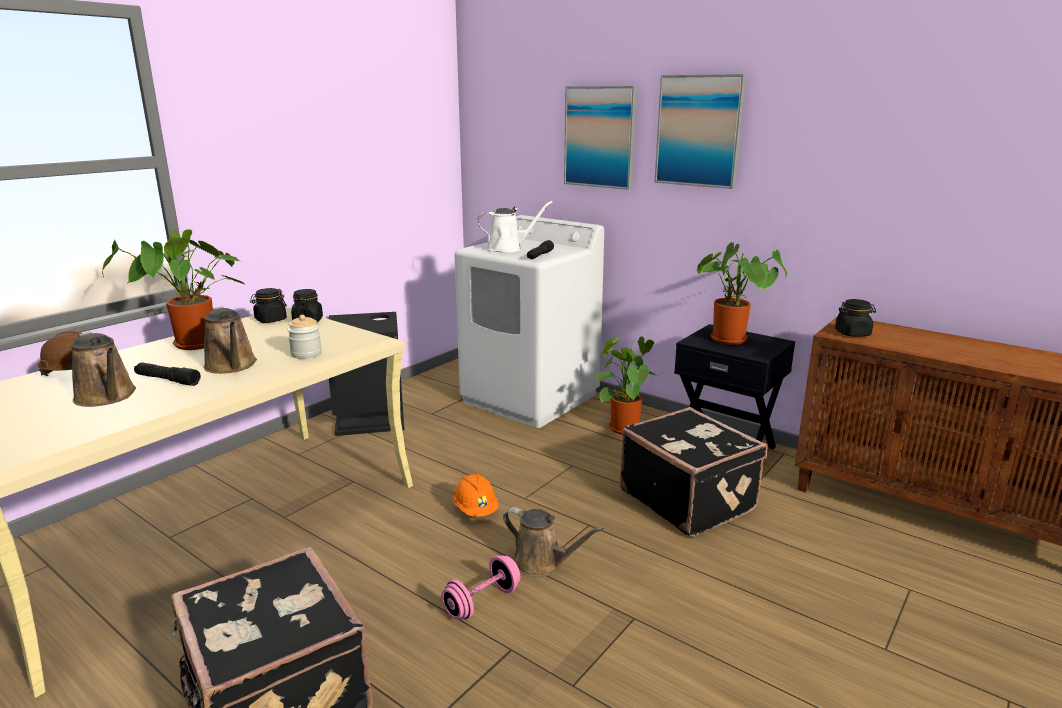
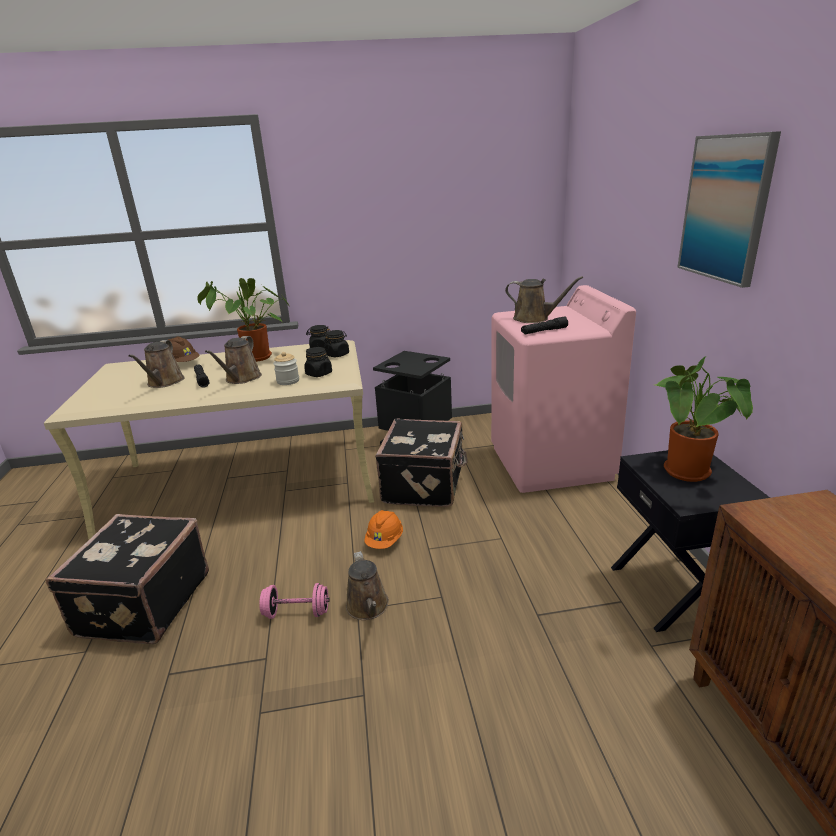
camera: 45 degrees right, 5 degrees up
(508, 248) = (534, 319): white watering can -> brown watering can
(530, 398) = (551, 463): white washing machine -> pink washing machine
(600, 137) = (647, 209): picture -> none
(622, 427) = (595, 522): potted plant -> none
(688, 499) = (556, 622): black suitcase -> black suitcase (425, 485)
(852, 333) = (784, 522): black jar -> black jar (319, 374)

